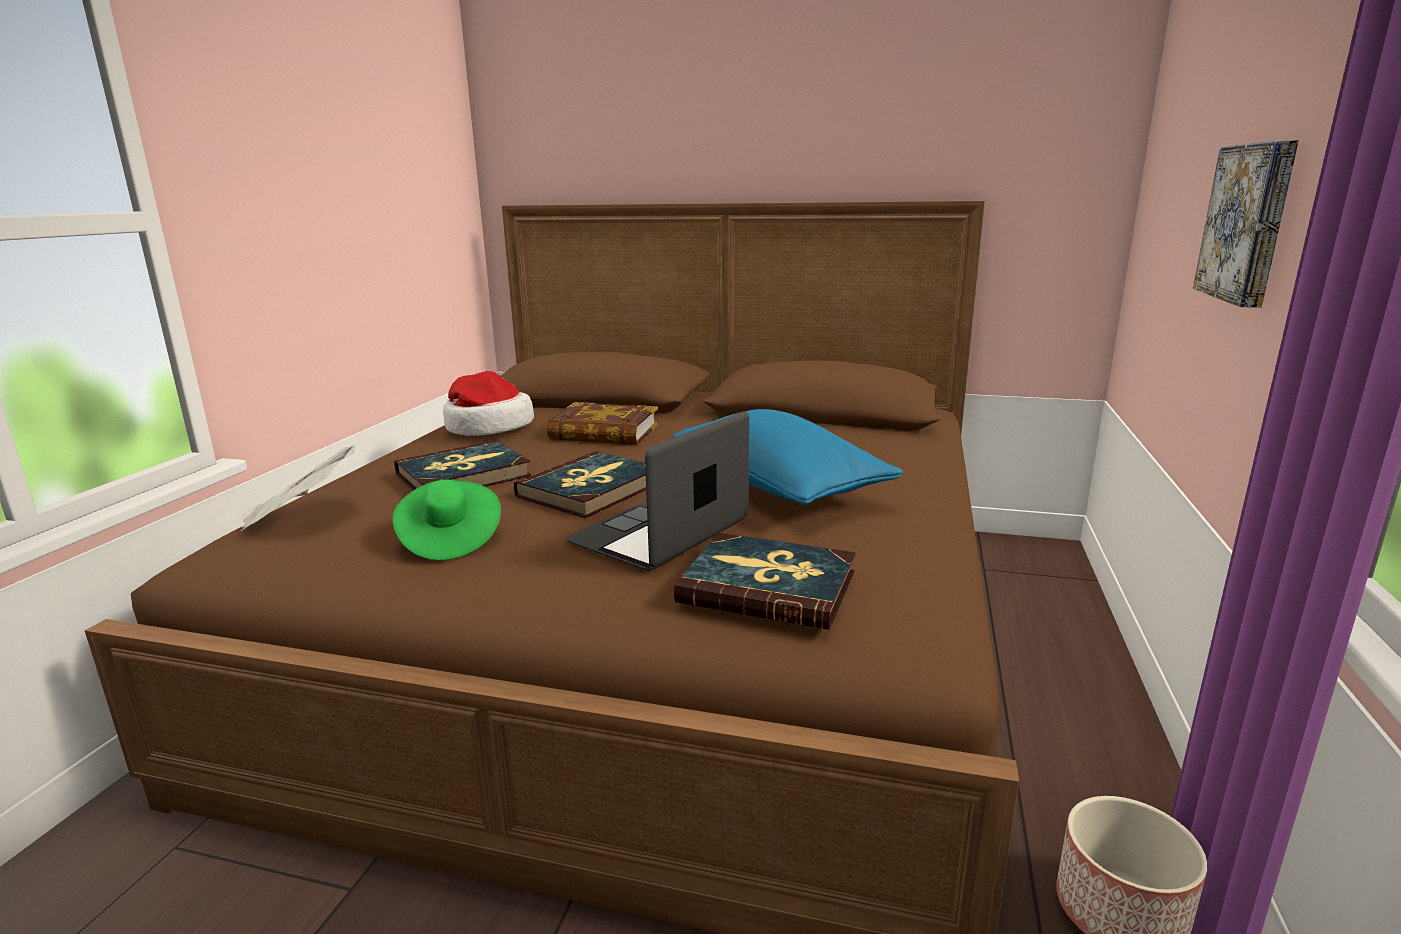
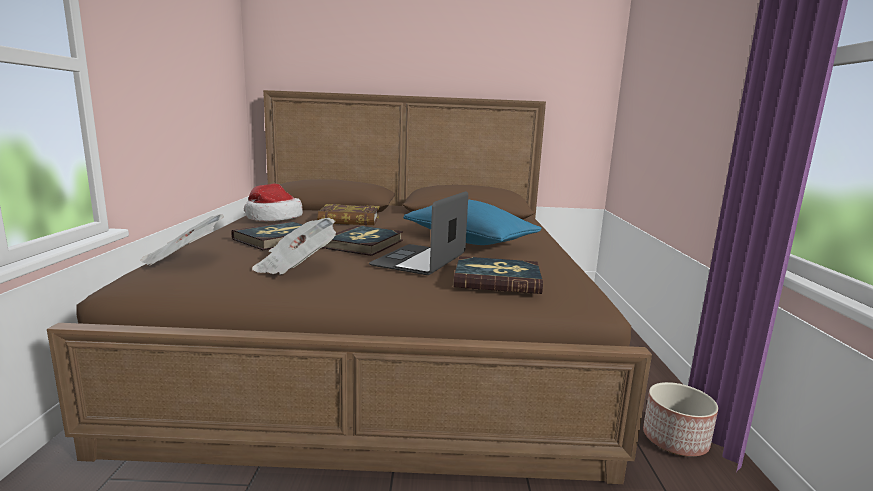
camera: 15 degrees left, 5 degrees down
(449, 540) = (295, 267): green hat -> newspaper
(1250, 223) = (694, 105): picture -> none

